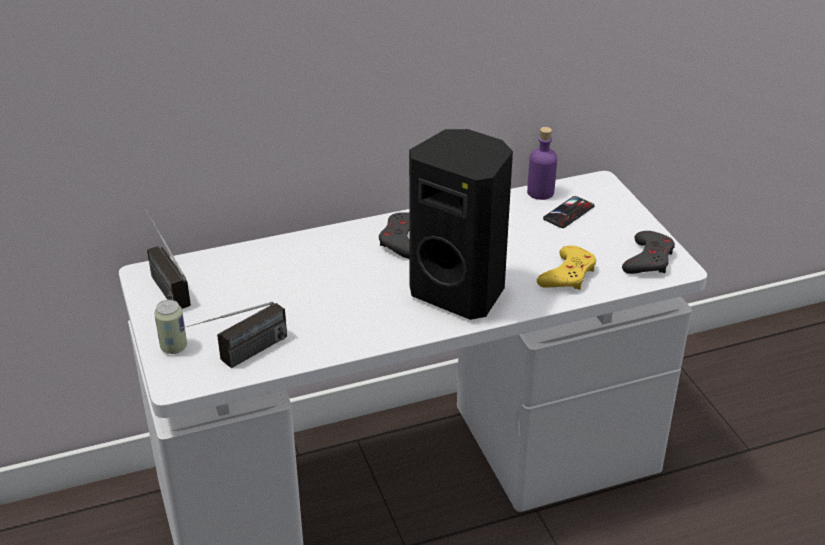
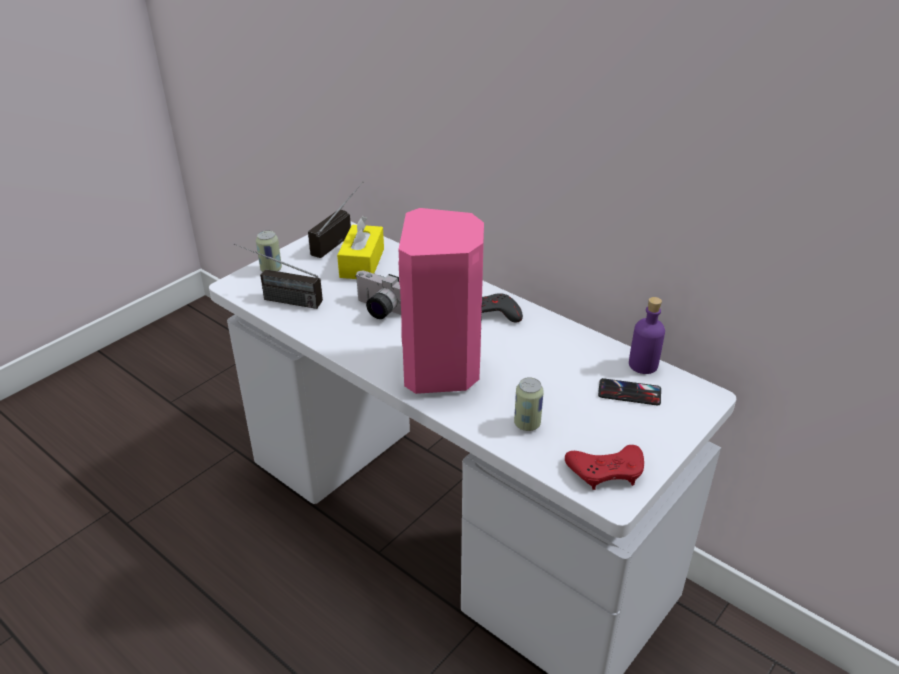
camera: 60 degrees right, 0 degrees up
(231, 281) = (362, 263): none -> yellow tissue box
(330, 297) = (379, 310): none -> camera
(460, 291) = (443, 369): black speaker -> pink speaker
(568, 274) = (527, 424): yellow game controller -> can
(648, 259) = (606, 471): grey game controller -> red game controller

